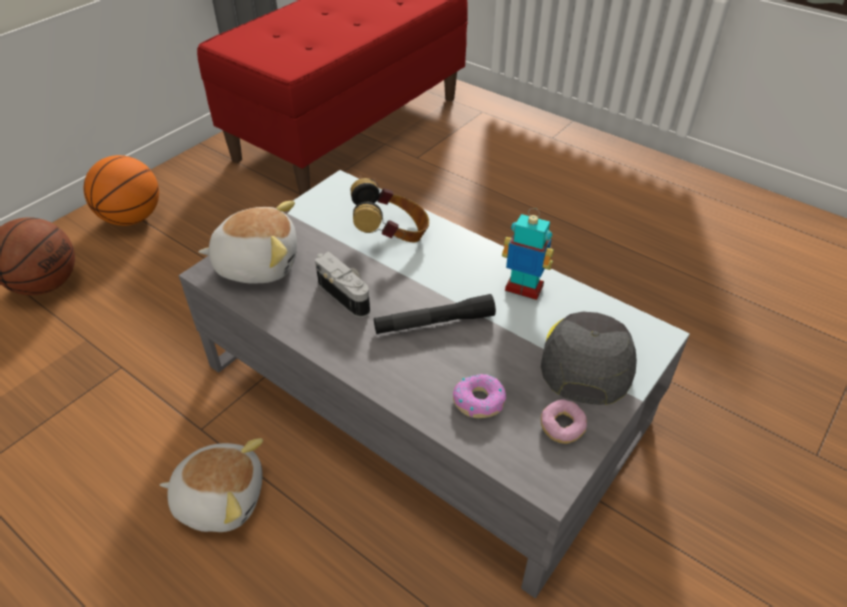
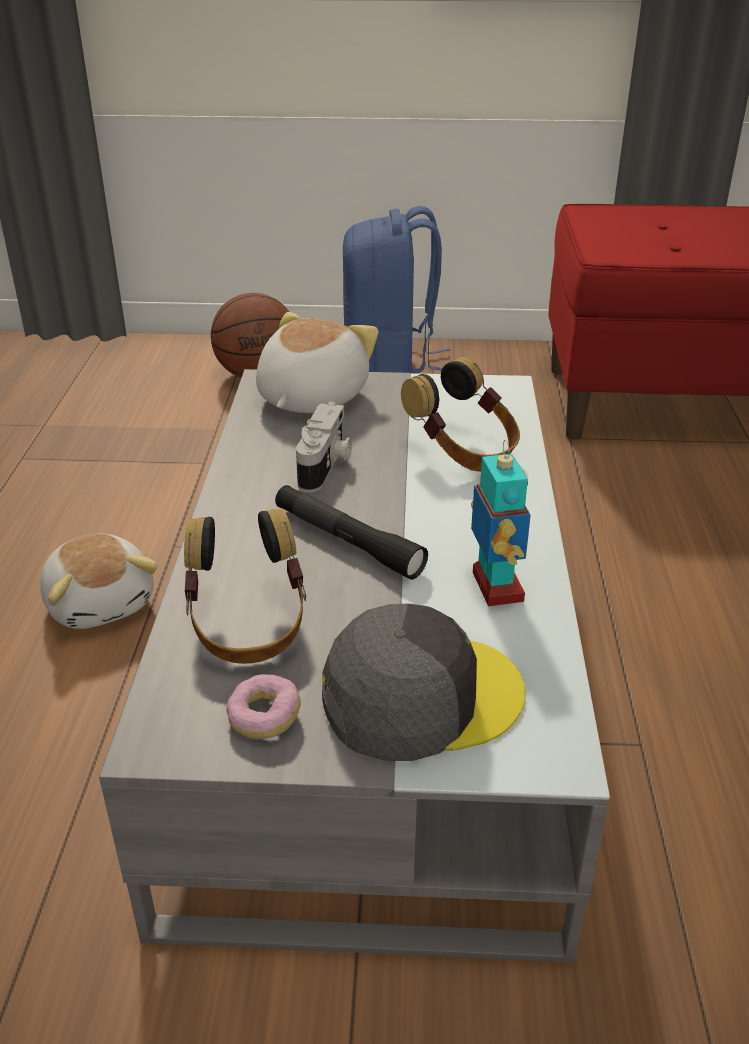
camera: 55 degrees right, 10 degrees down
(132, 218) = (390, 366): basketball -> blue backpack
(257, 264) = (309, 398): plush toy -> plush toy turned 120 degrees counterclockwise
(479, 401) = (248, 627): donut -> headphones

